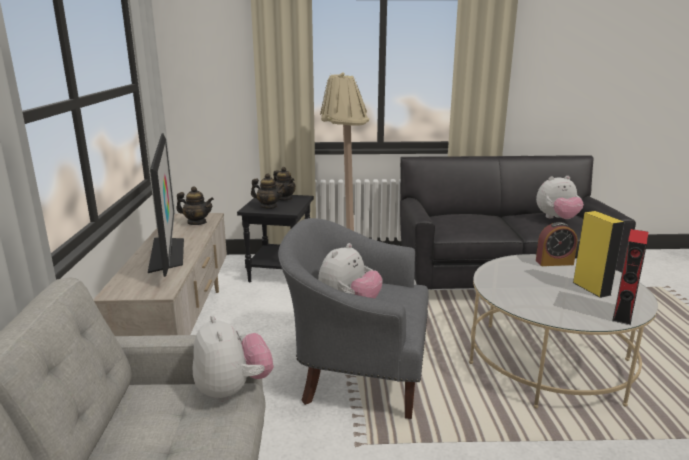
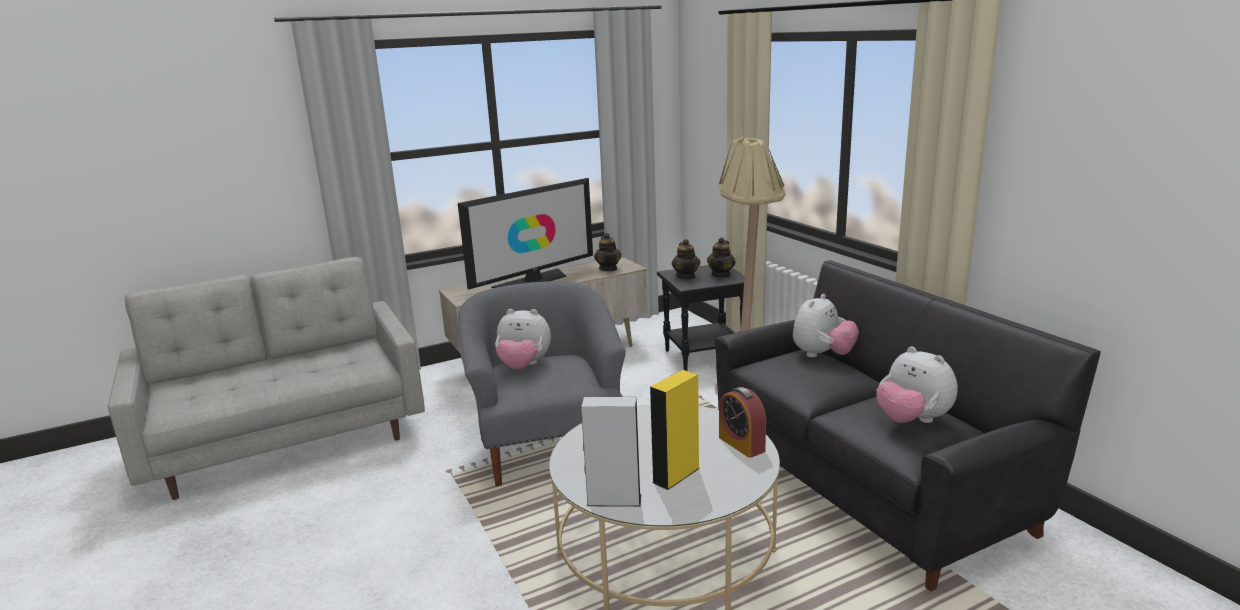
camera: 65 degrees right, 0 degrees up
(233, 390) = (378, 366): plush toy -> plush toy (822, 355)
(622, 314) = (614, 500): red speaker -> grey speaker

